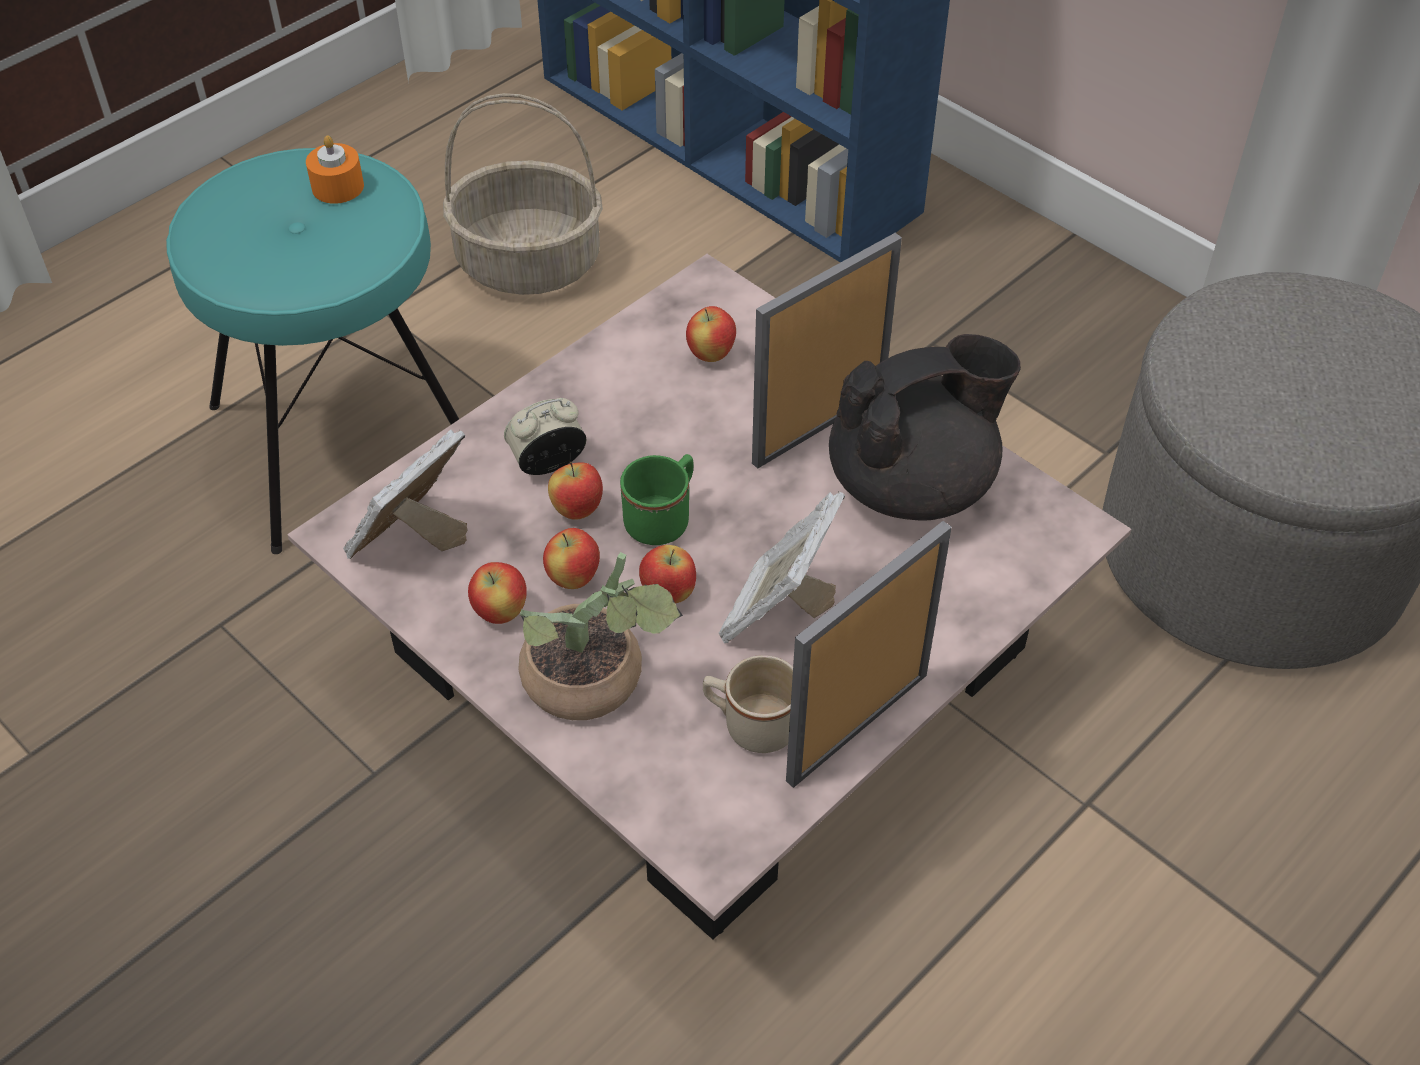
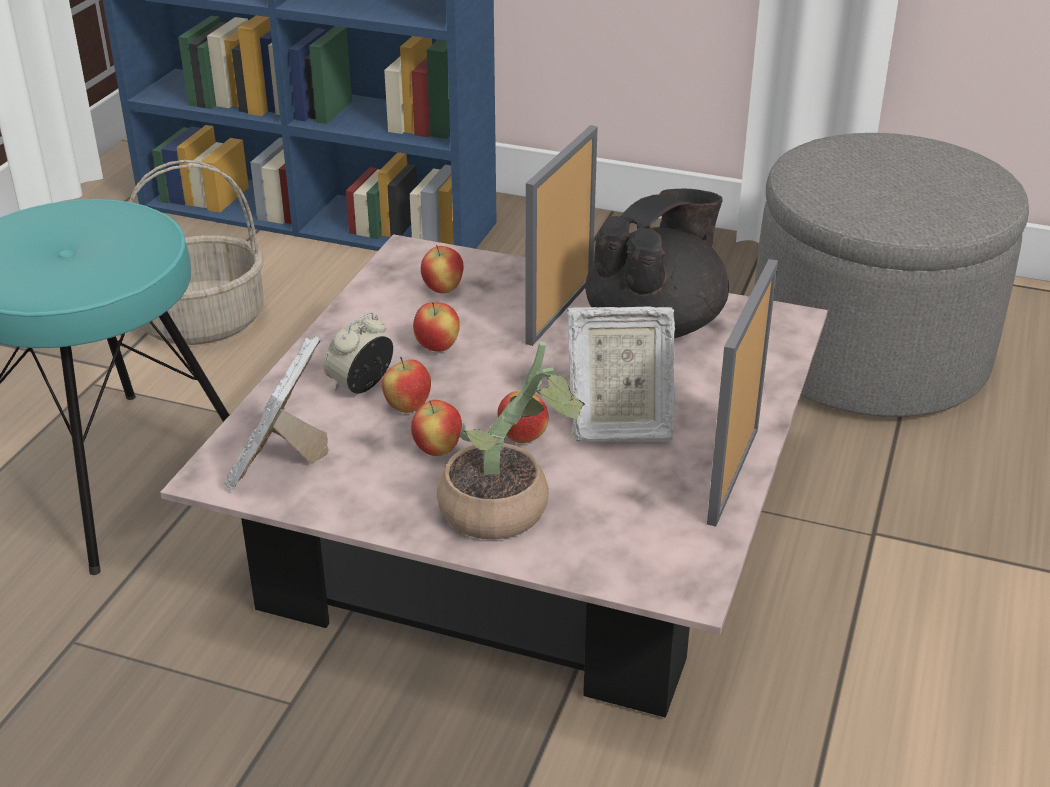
camera: 25 degrees left, 15 degrees down
(337, 187) = (89, 218): orange candle -> none
(501, 612) = (392, 488): apple -> apple (437, 347)
(663, 518) = (482, 394): green mug -> none
(750, 724) = (651, 498): beige mug -> none
(779, 612) = (618, 424): picture frame -> picture frame turned 90 degrees counterclockwise

